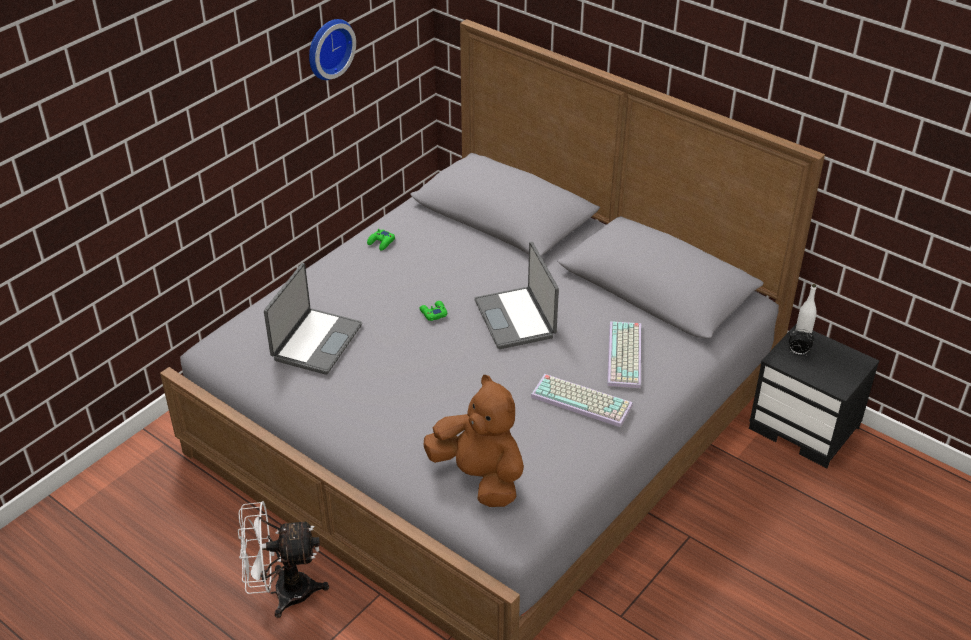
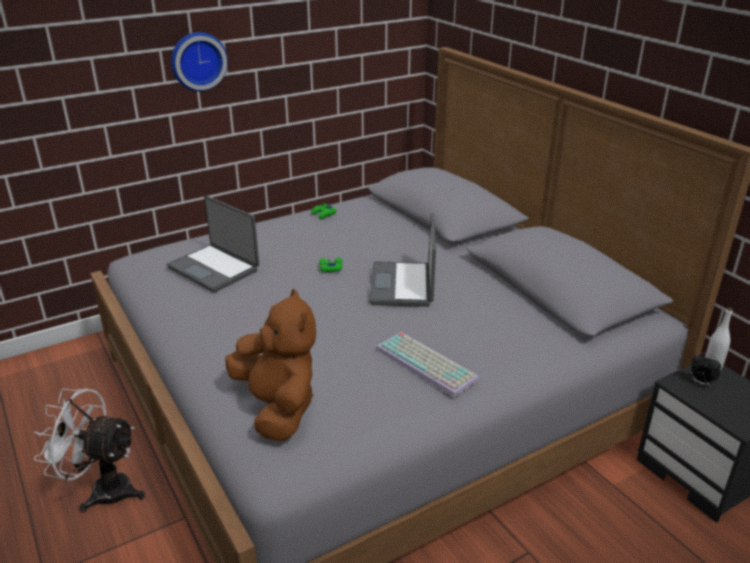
camera: 20 degrees right, 10 degrees down
(315, 342) = (215, 268): laptop -> laptop turned 90 degrees clockwise
(328, 48) = (312, 42): wall clock -> wall clock (198, 61)
(626, 356) = (495, 335): keyboard -> none

